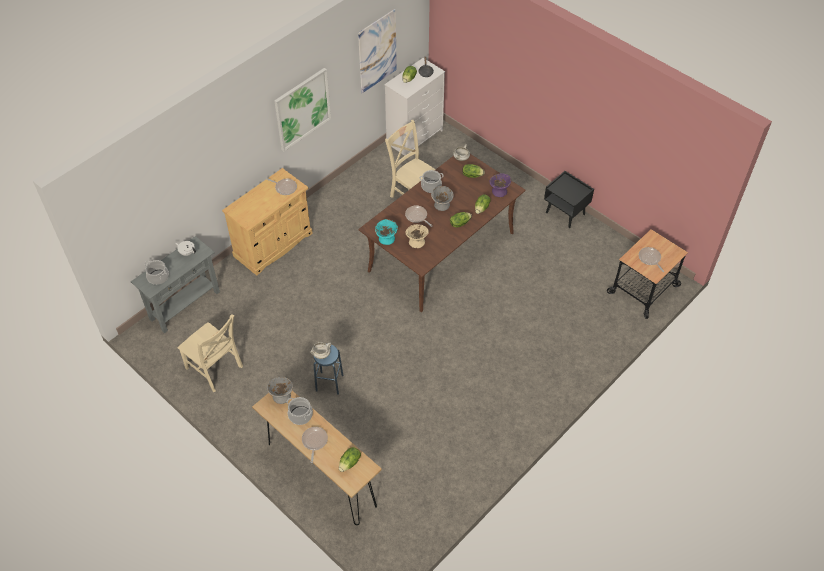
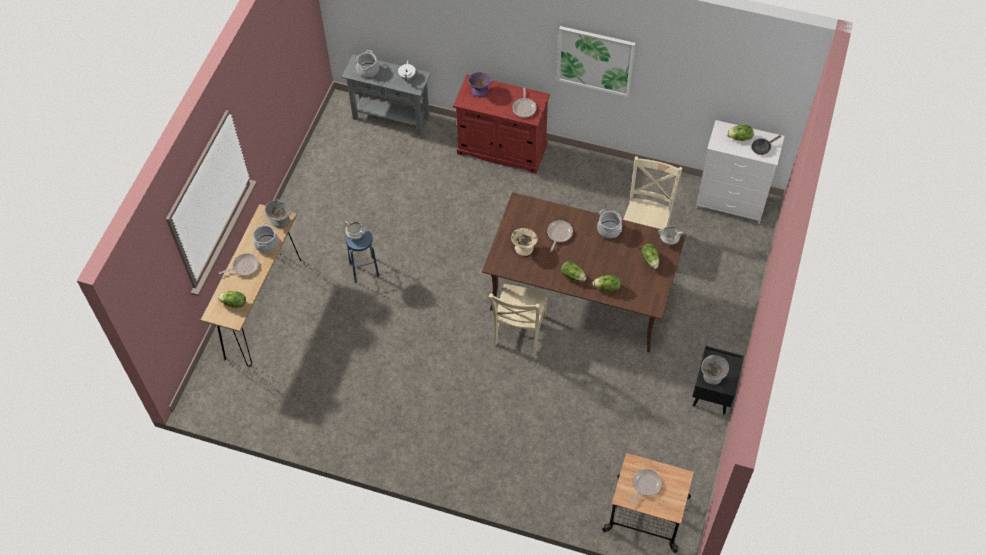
camera: 65 degrees right, 5 degrees up
(215, 369) = (334, 175): beige chair -> beige chair (519, 332)
(273, 245) = (502, 149): beige cabinet -> red cabinet
(377, 51) = (718, 81): picture -> none
(386, 238) = (513, 221): turquoise bowl -> none
(442, 205) = (589, 249): grey bowl -> grey bowl (712, 376)
(499, 191) = (642, 294): purple bowl -> purple bowl (480, 91)

